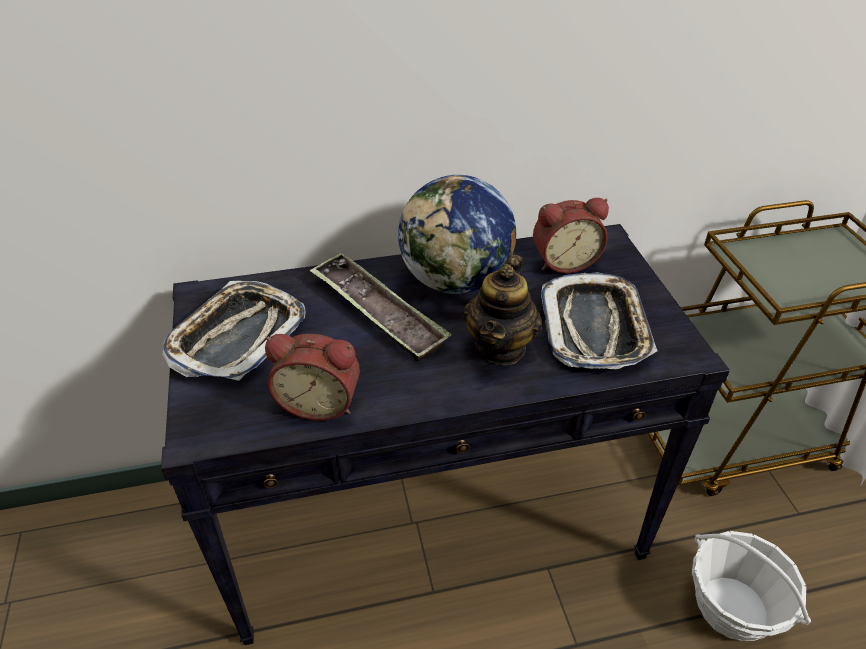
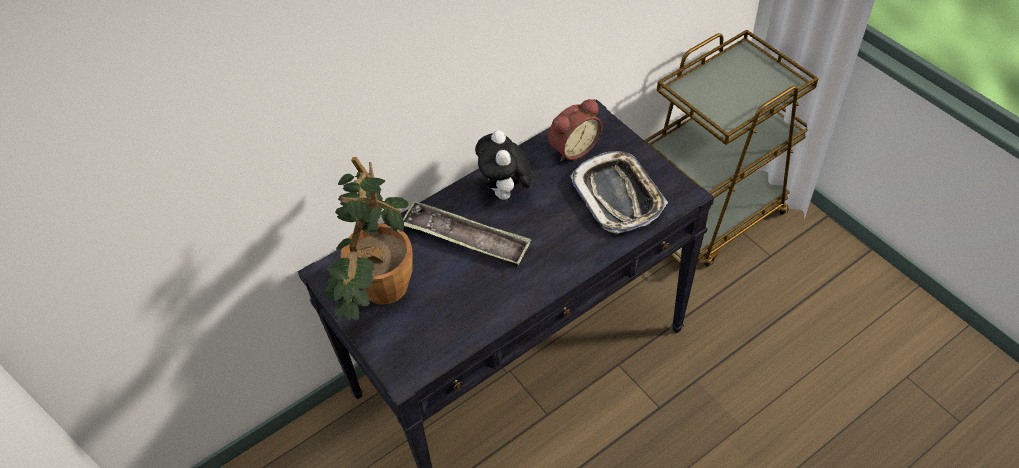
camera: 20 degrees left, 10 degrees up
(237, 337) = (379, 295): tray -> potted plant
(320, 402) = (470, 320): alarm clock -> none
(456, 281) = (506, 192): globe -> plush toy
(500, 347) = (564, 234): teapot -> none
(732, 608) = (749, 340): basket -> none

